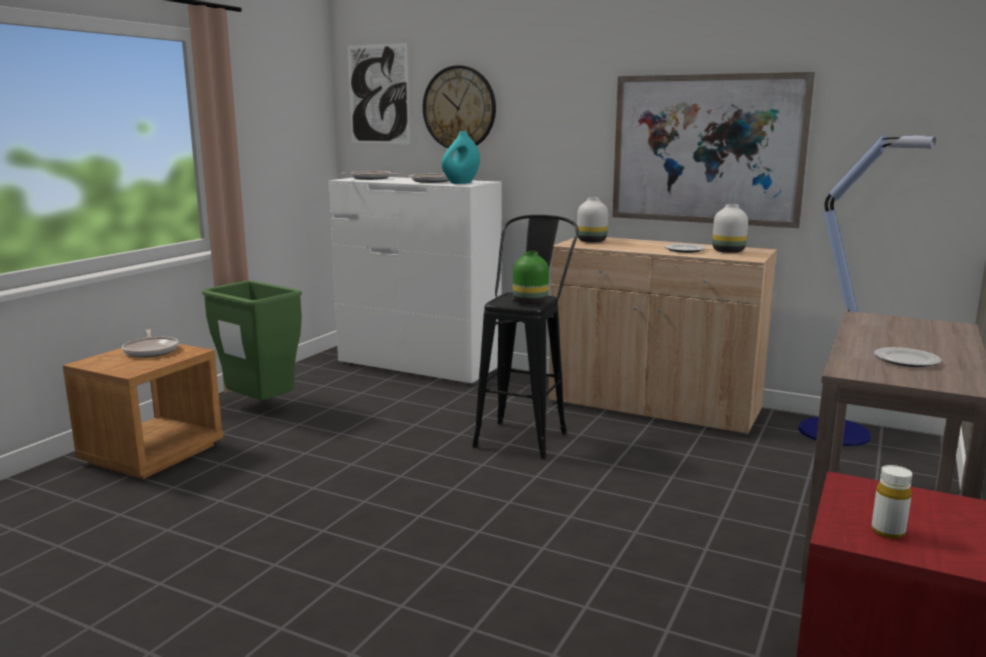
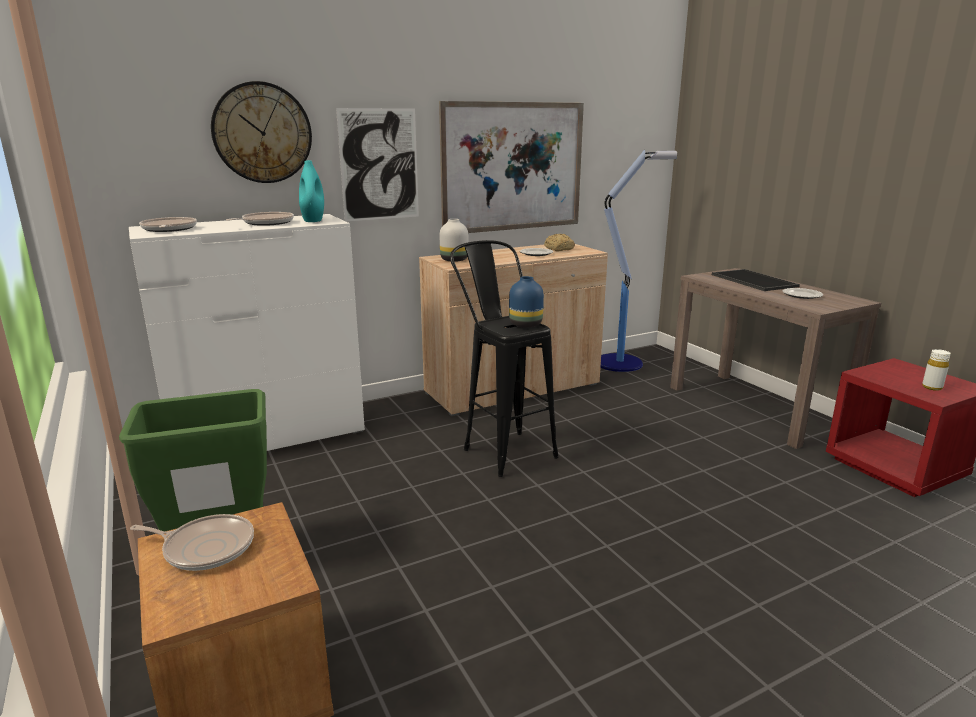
camera: 55 degrees left, 5 degrees up
(378, 94) = (130, 115): picture -> picture (379, 165)
(531, 302) = (526, 324): green vase -> blue vase
(727, 251) = (559, 249): white vase -> bread
(919, 335) = (752, 280): none -> tray

